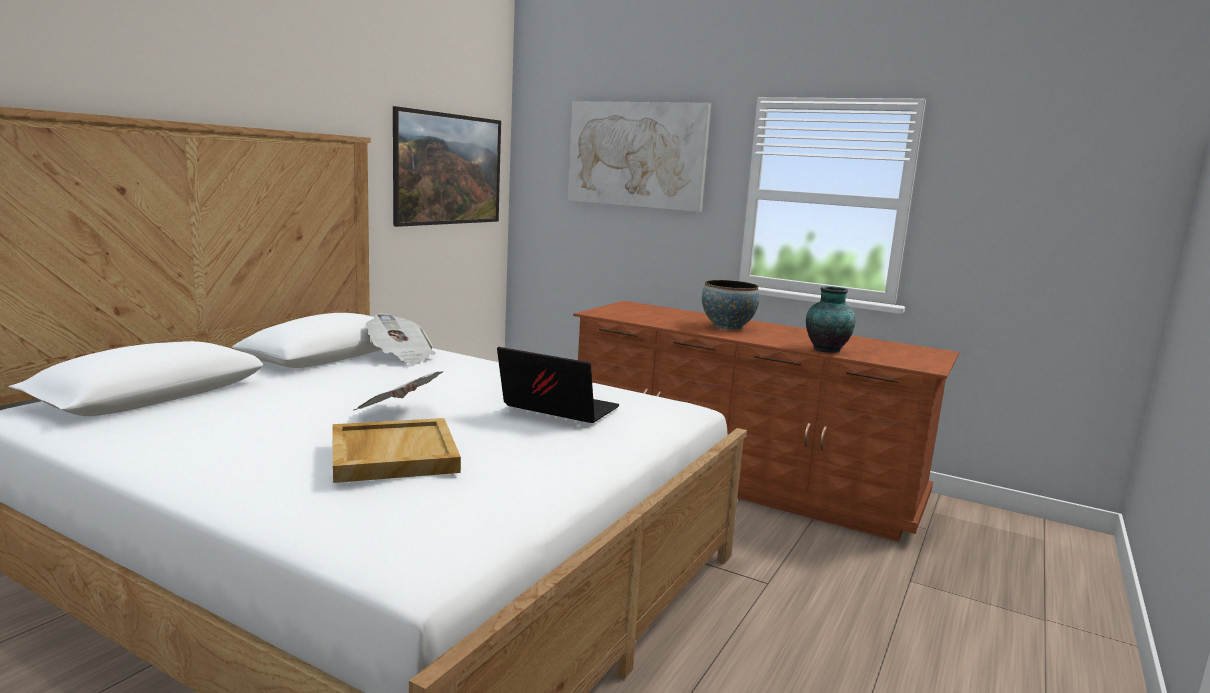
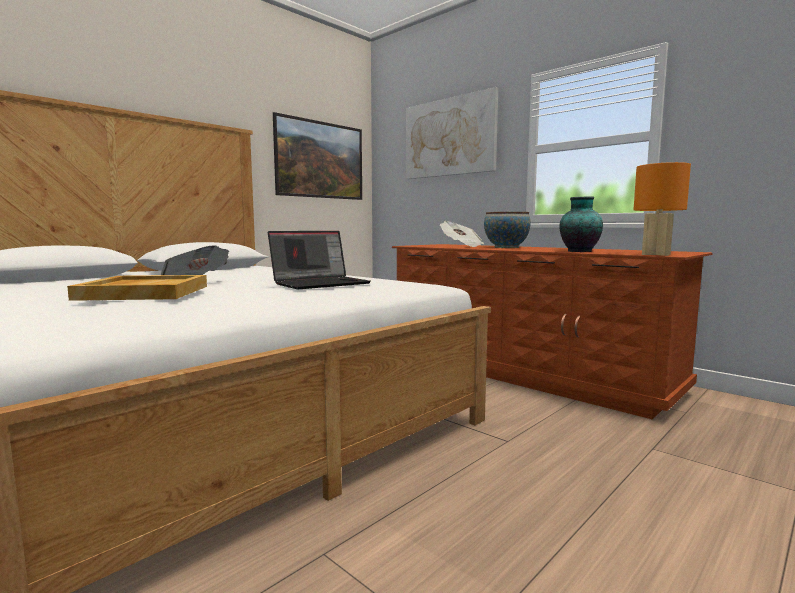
camera: 15 degrees right, 5 degrees down
(401, 357) = (251, 269): newspaper -> newspaper (461, 246)
(556, 409) = (321, 283): laptop -> laptop turned 105 degrees clockwise
(913, 366) = (655, 254): none -> orange table lamp

